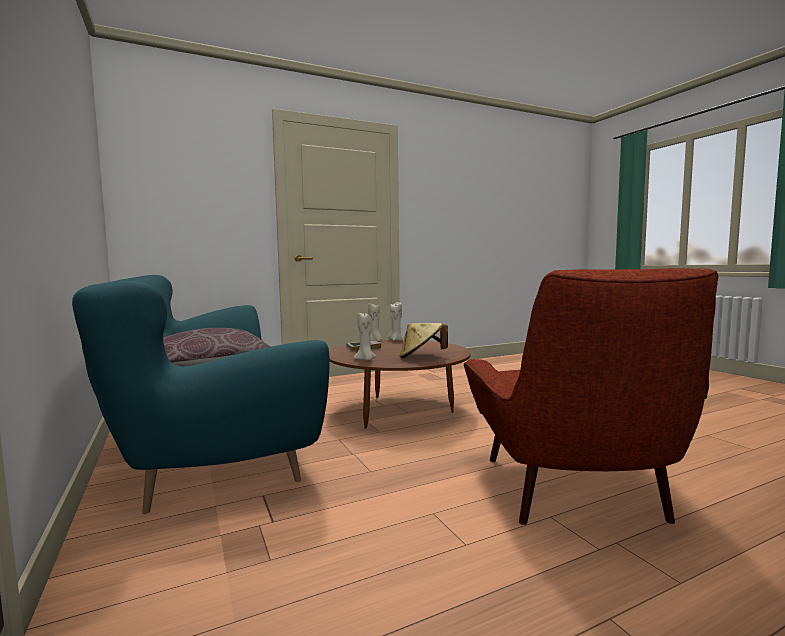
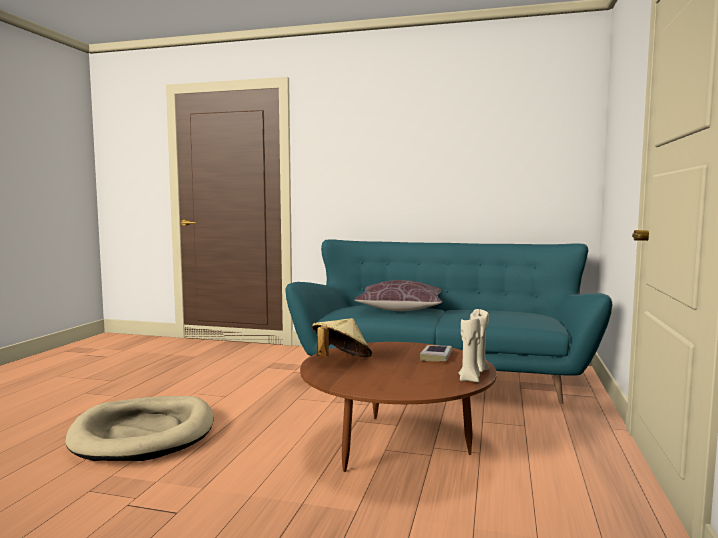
camera: 130 degrees right, 0 degrees up
(365, 360) = (373, 345): beige candle -> none
(574, 493) = (144, 433): red armchair -> beige dog bed

